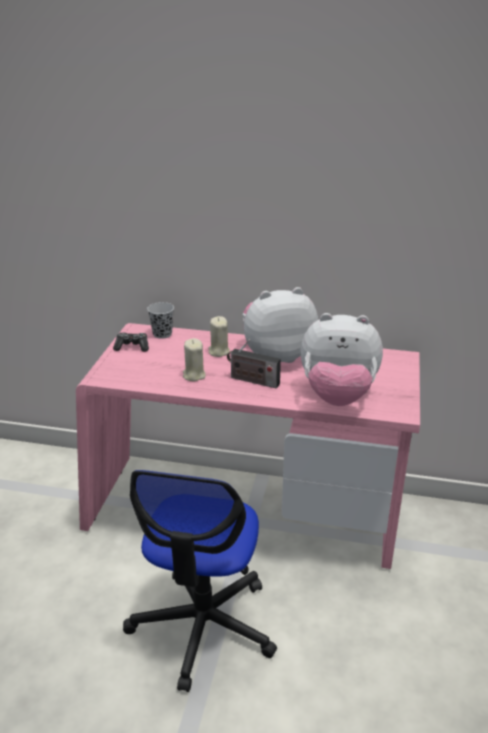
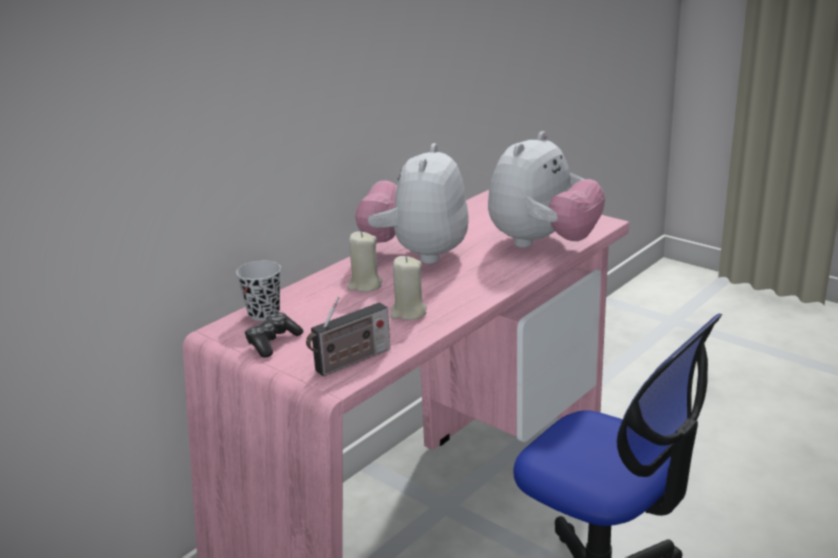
camera: 60 degrees left, 5 degrees down
(252, 380) = (461, 280): radio -> radio (350, 361)

